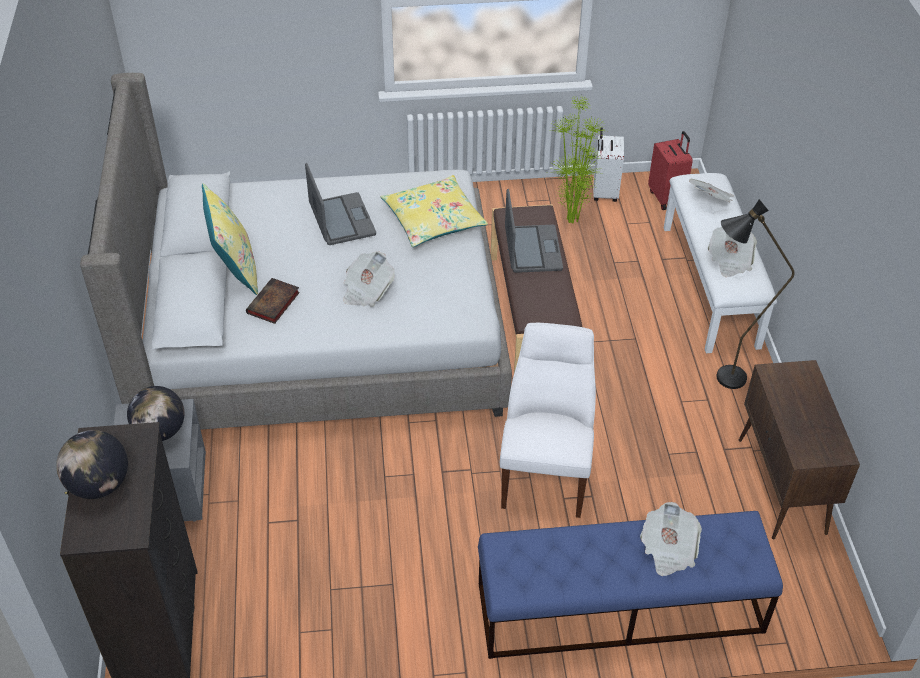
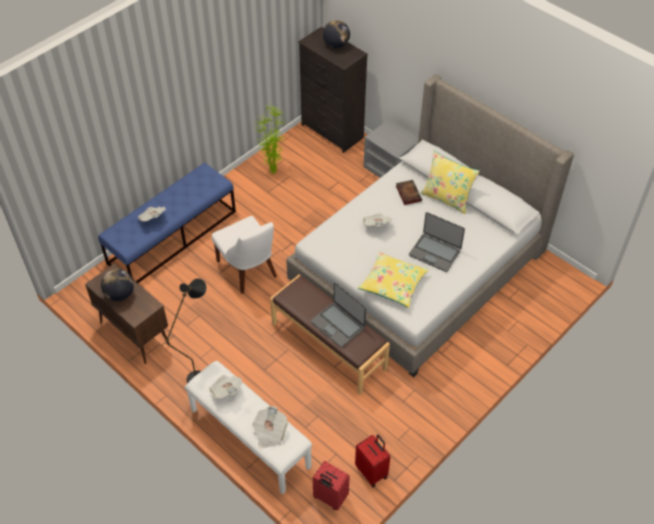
camera: 140 degrees right, 5 degrees up
(160, 431) = (392, 140): globe -> globe (120, 294)
(571, 219) = (371, 432): potted plant -> potted plant (274, 172)
(604, 192) = (372, 472): white suitcase -> red suitcase

